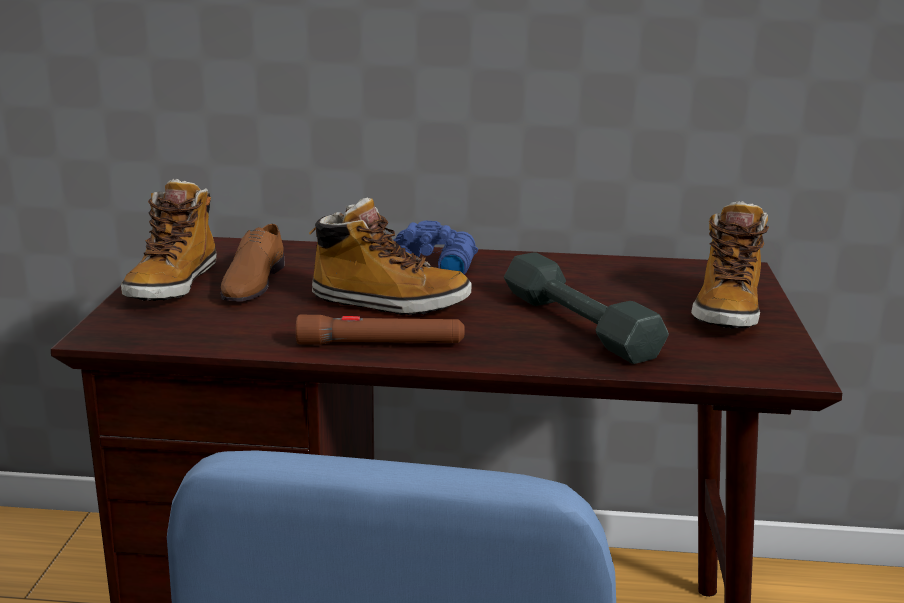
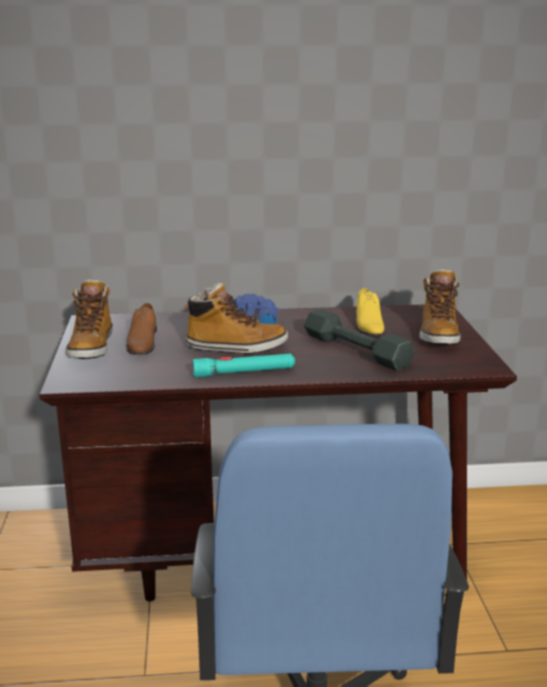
camera: 10 degrees left, 0 degrees up
(380, 343) = (244, 372): brown flashlight -> turquoise flashlight
(615, 284) = (367, 324): none -> yellow shoe

